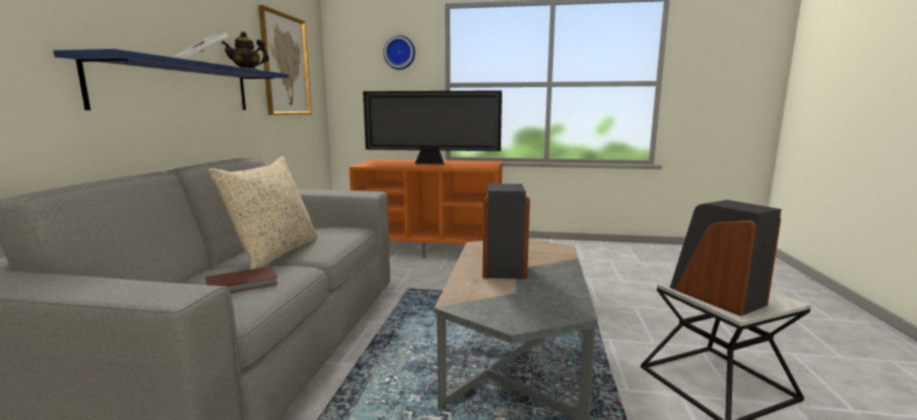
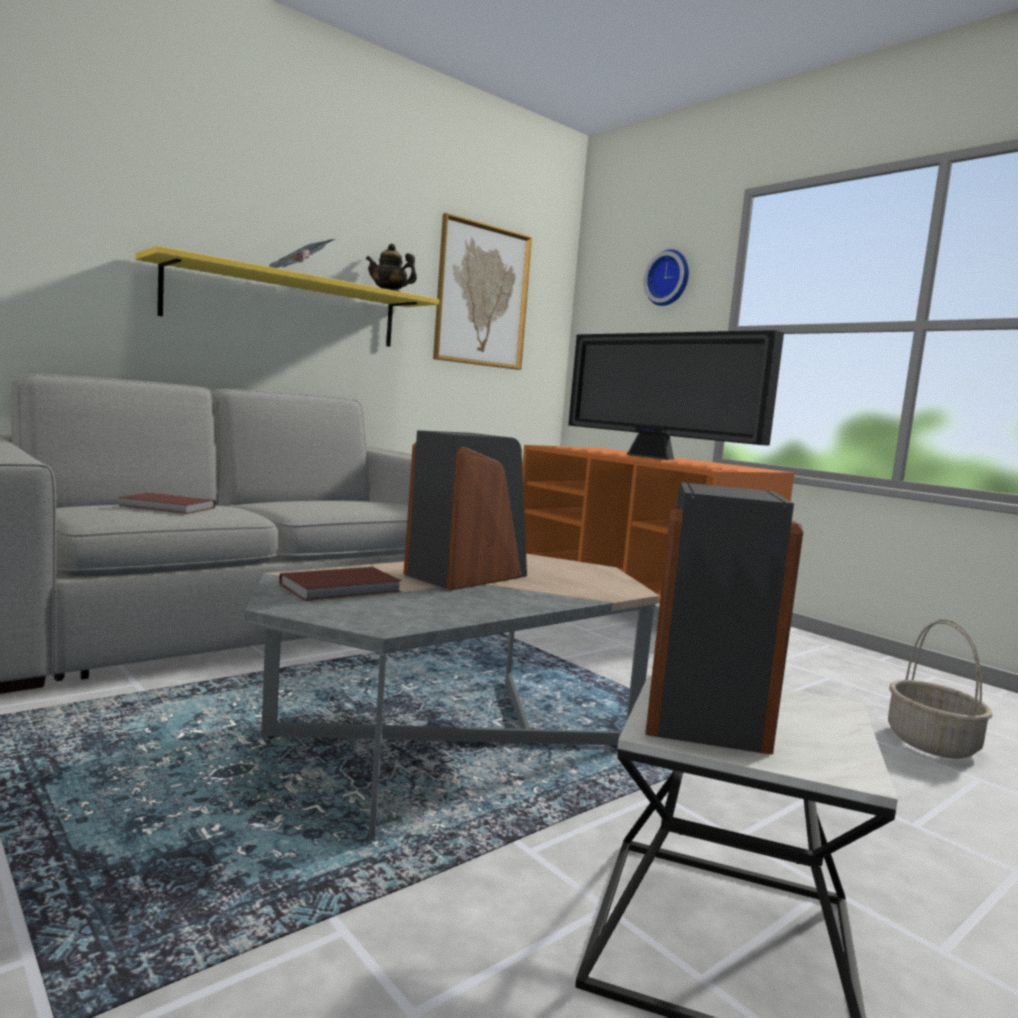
camera: 40 degrees right, 5 degrees down
(179, 88) = (286, 306): blue shelf -> yellow shelf
(275, 253) = (271, 502): beige pillow -> none
(496, 299) = (343, 588): none -> brown book
(623, 273) = (933, 743): none -> basket

